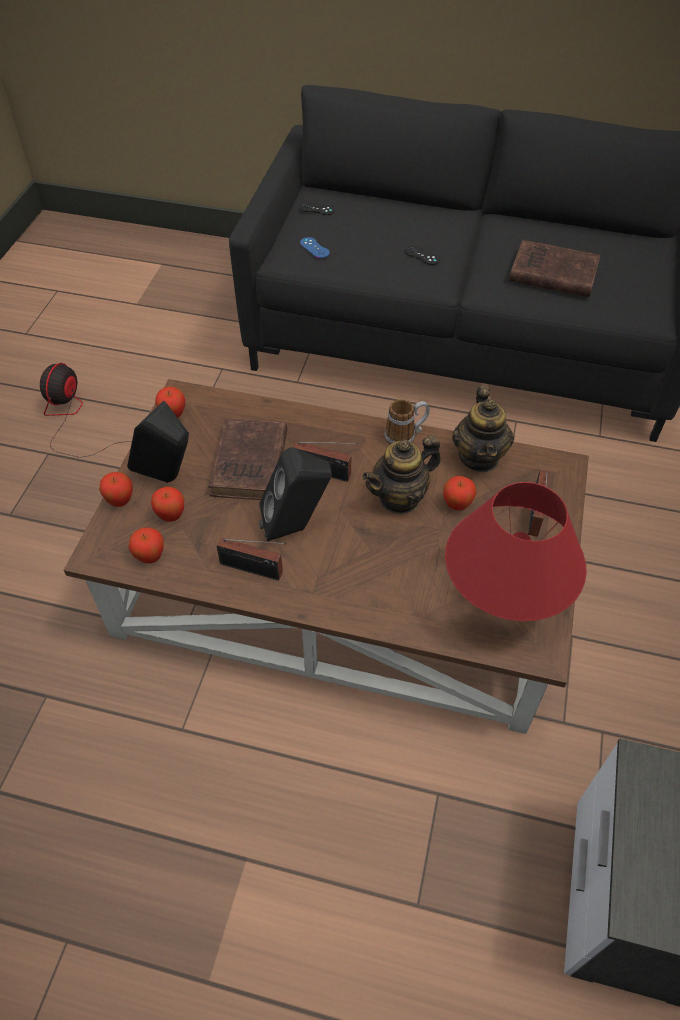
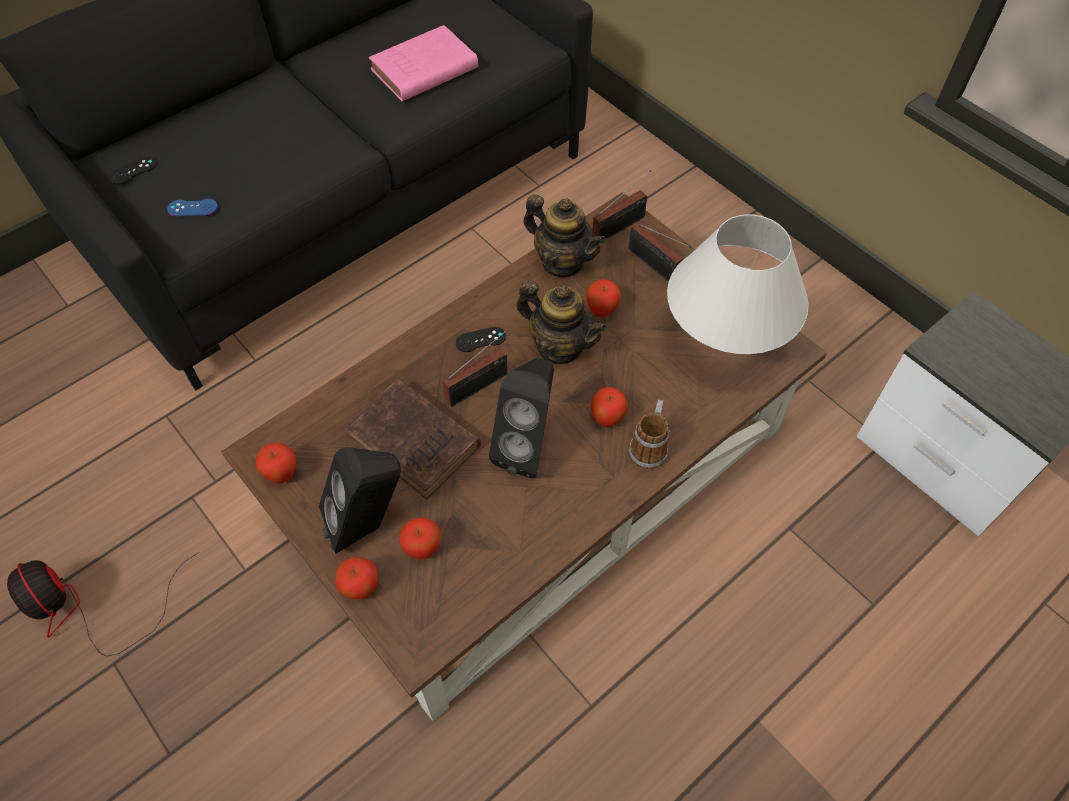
camera: 55 degrees left, 5 degrees up
(150, 557) = (462, 596): apple -> apple (607, 419)
(254, 570) = (551, 510): radio -> radio (621, 226)
(400, 498) = (560, 346): teapot -> teapot turned 60 degrees counterclockwise
(405, 436) = (491, 298): mug -> mug (649, 446)
(422, 255) = (300, 136): black game controller -> black game controller (481, 339)
(503, 600) = (724, 342): red table lamp -> white table lamp
(550, 273) = (422, 70): brown book -> pink book

